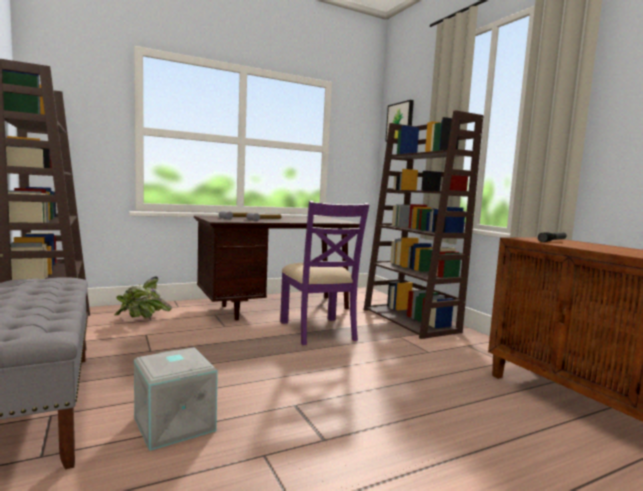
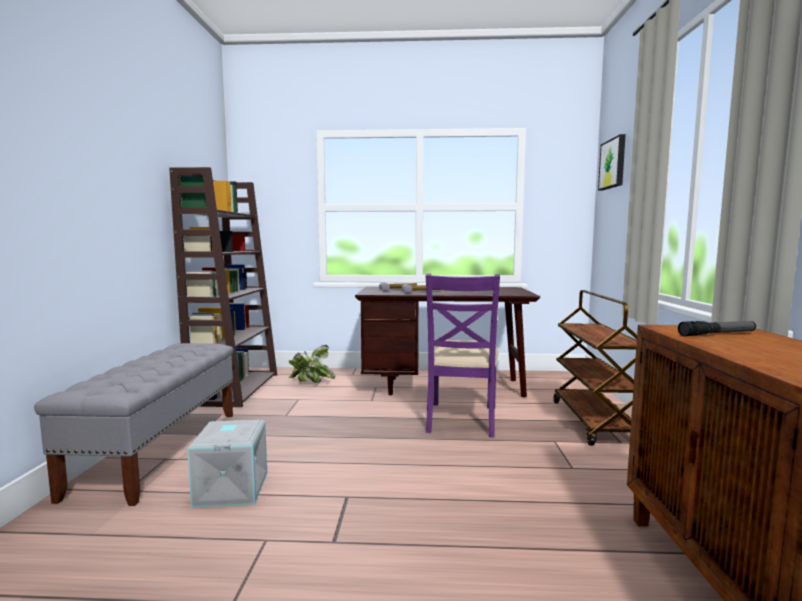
camera: 30 degrees right, 0 degrees up
(411, 320) = (594, 422): brown bookcase -> brown cart

